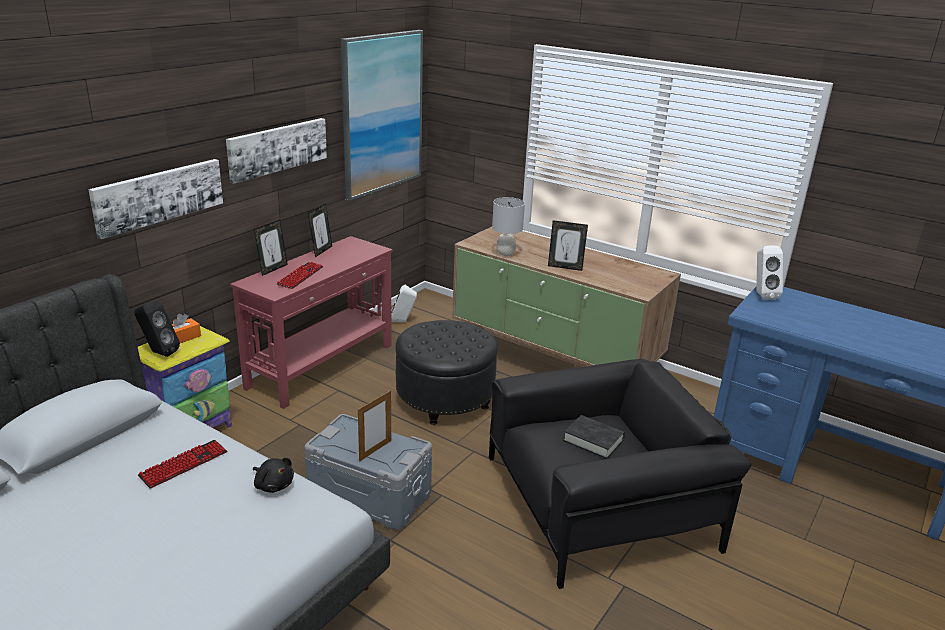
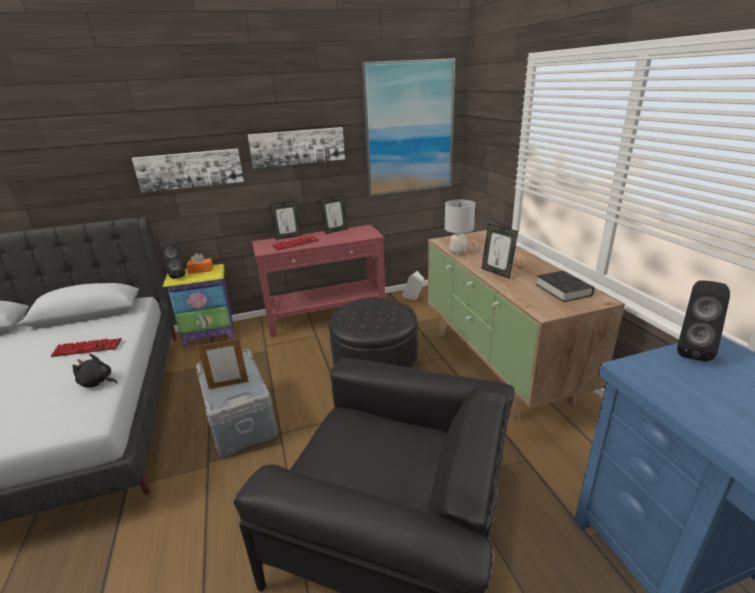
camera: 40 degrees right, 0 degrees up
(273, 485) = (97, 382): black plush toy -> black plush toy turned 120 degrees clockwise
(593, 440) = (377, 451): black book -> black book (563, 290)
(761, 295) = (690, 350): white speaker -> black speaker

